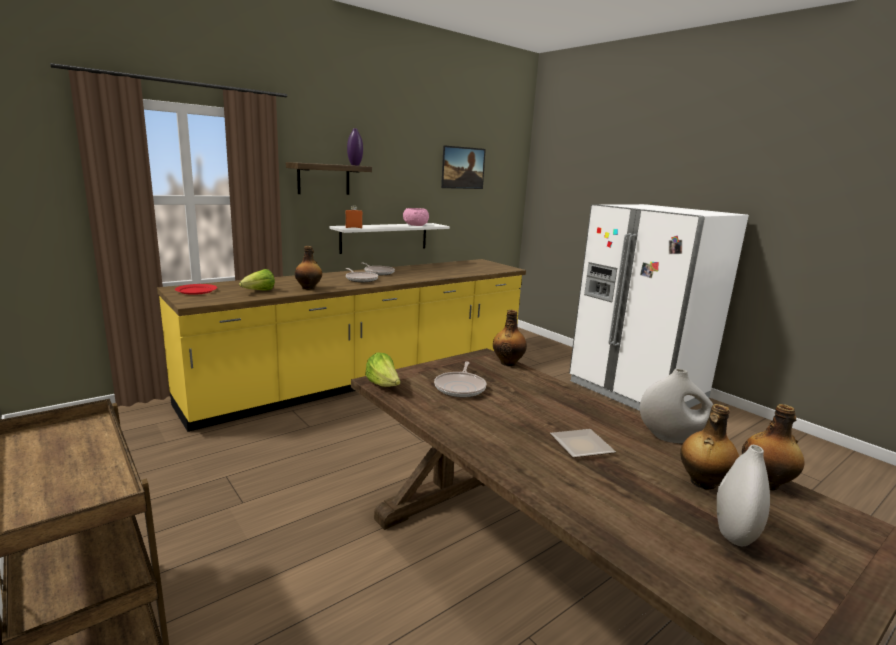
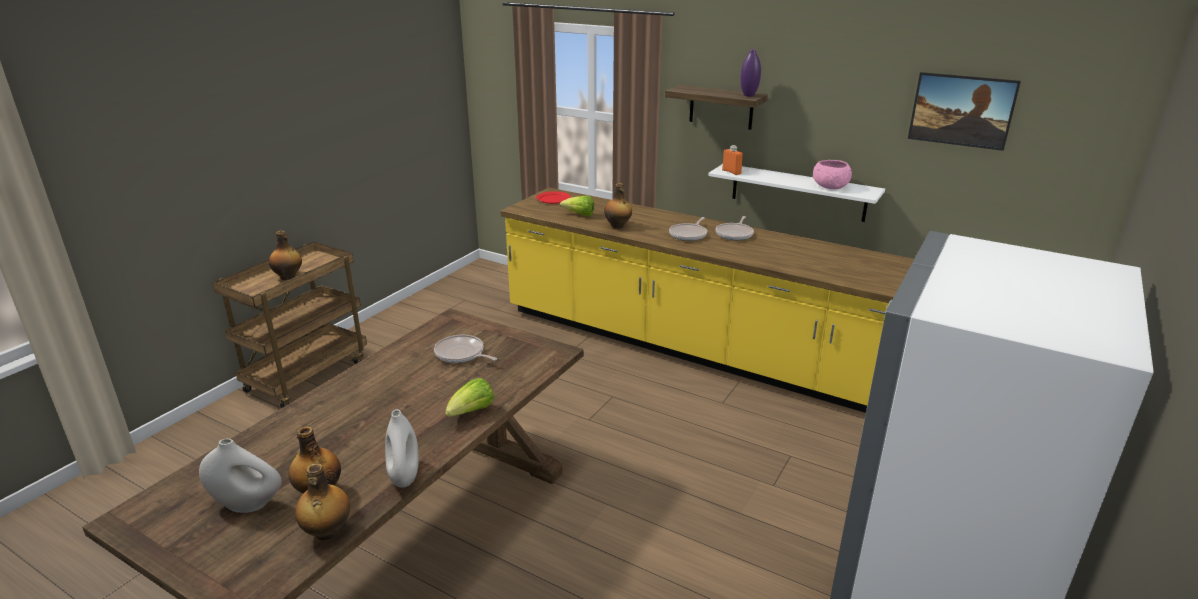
camera: 70 degrees right, 10 degrees up
(383, 385) = (444, 322): lettuce -> lettuce (471, 412)
(460, 387) = (461, 354): frying pan -> frying pan turned 45 degrees clockwise
(508, 363) = (545, 366): bottle -> bottle (288, 277)
(580, 447) = (366, 425): plate -> none

